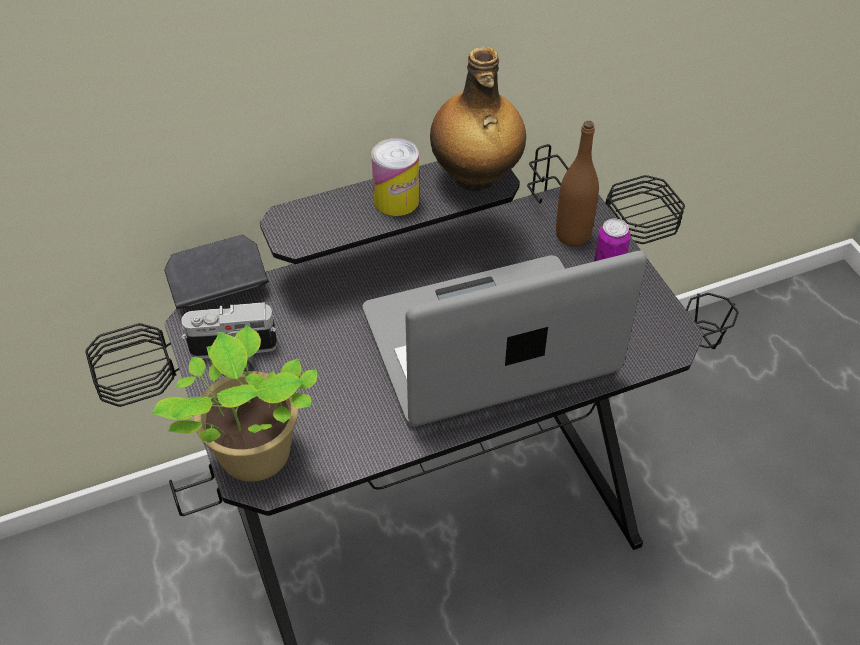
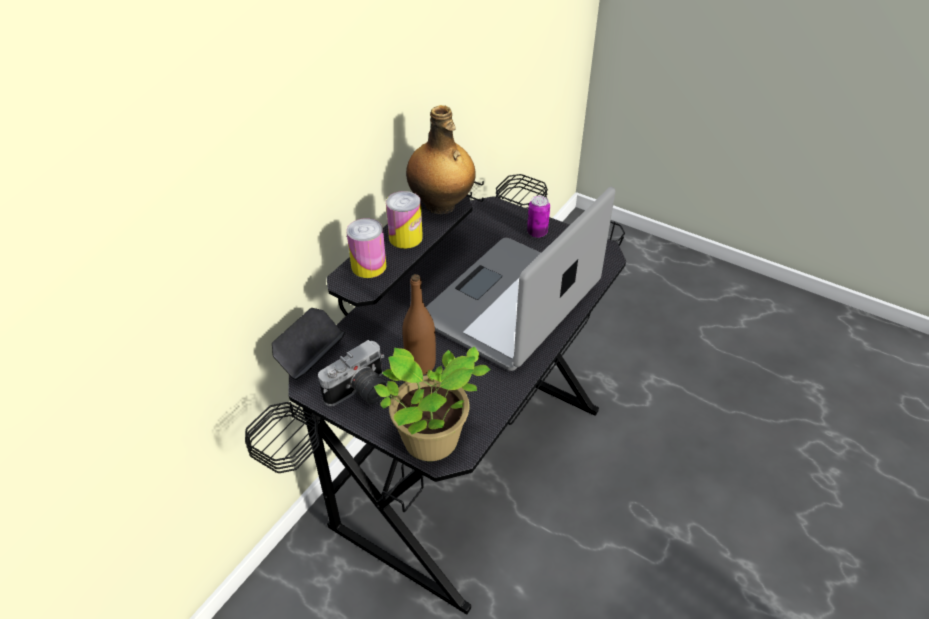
camera: 35 degrees left, 5 degrees down
(325, 215) = (369, 266): none -> can
(573, 235) = (500, 223): brown bottle -> brown bottle (420, 365)

